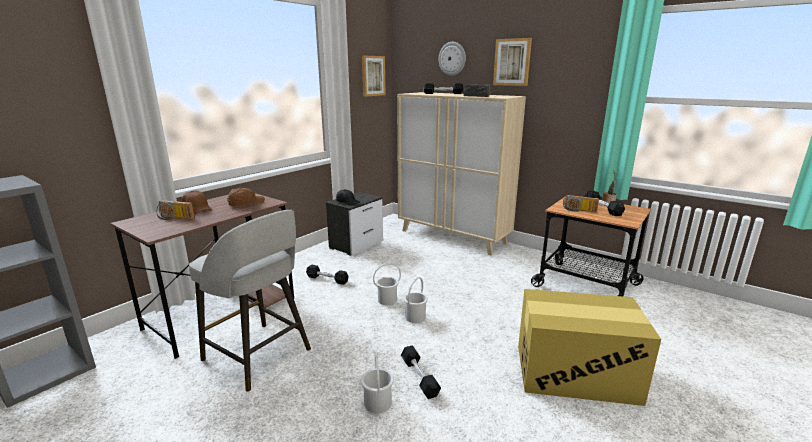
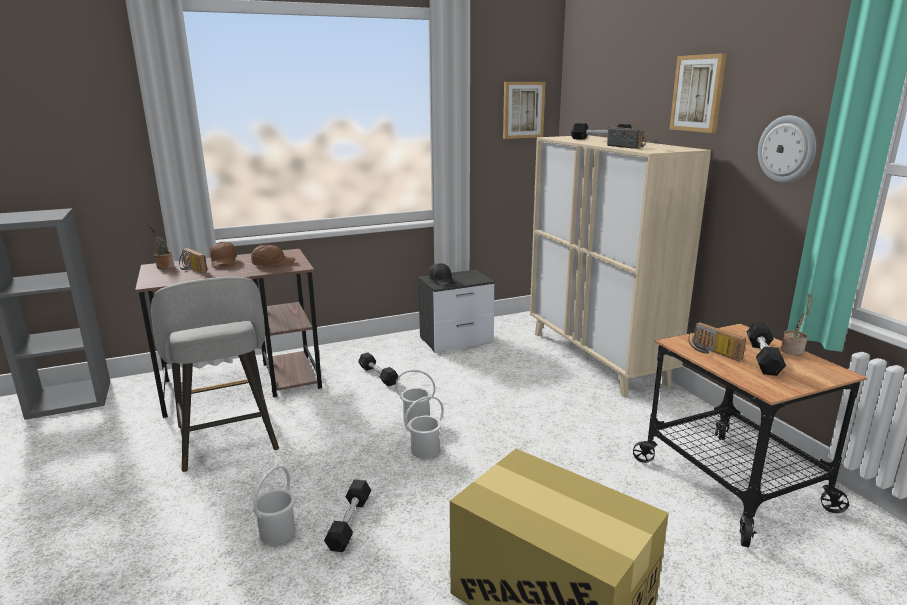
camera: 30 degrees right, 0 degrees up
(141, 220) = (164, 267): none -> potted plant
(452, 58) = (626, 86): wall clock -> wall clock (787, 149)

